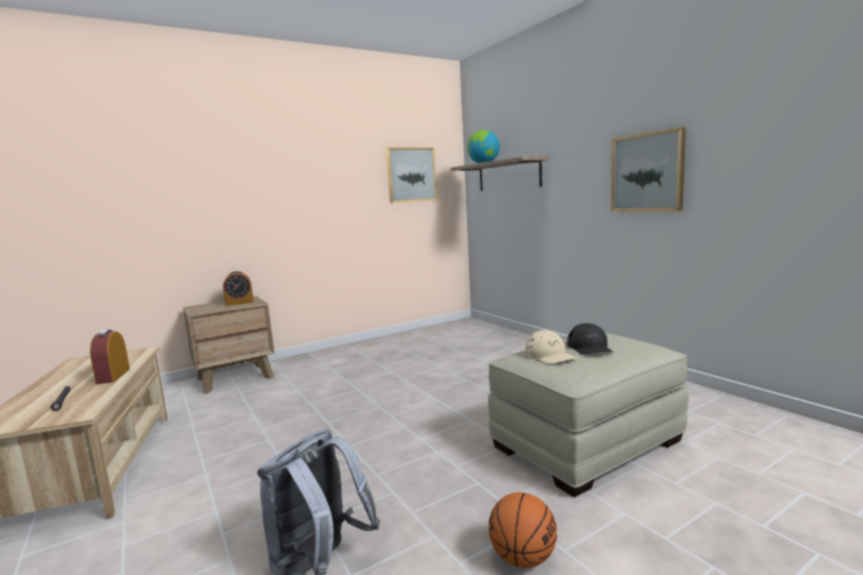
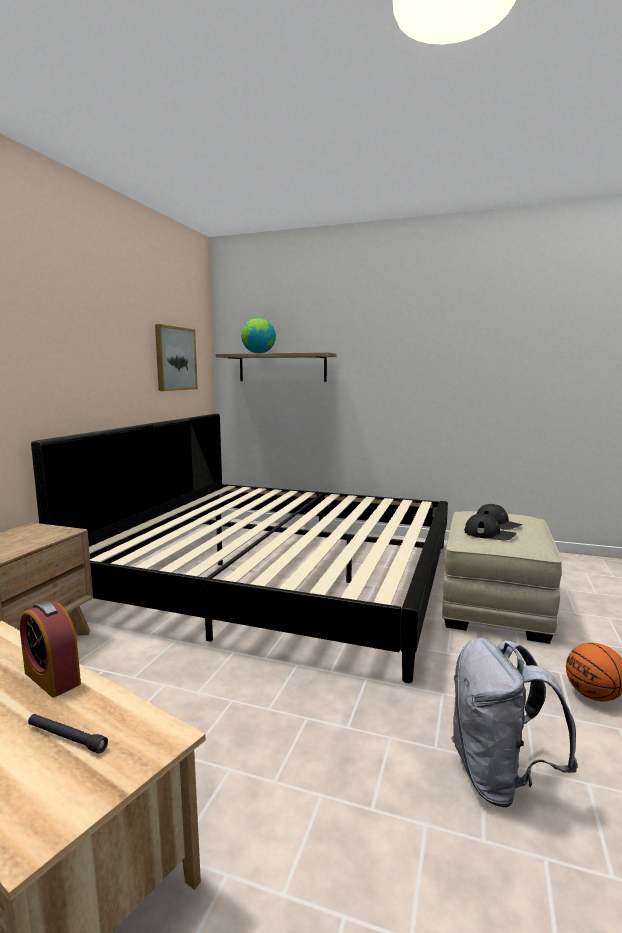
camera: 40 degrees left, 0 degrees up
(239, 303) = (33, 534): alarm clock -> none
(437, 368) = (279, 574): none -> bed
(550, 355) = (489, 534): beige cap -> black cap
(647, 172) = (441, 377): picture -> none

